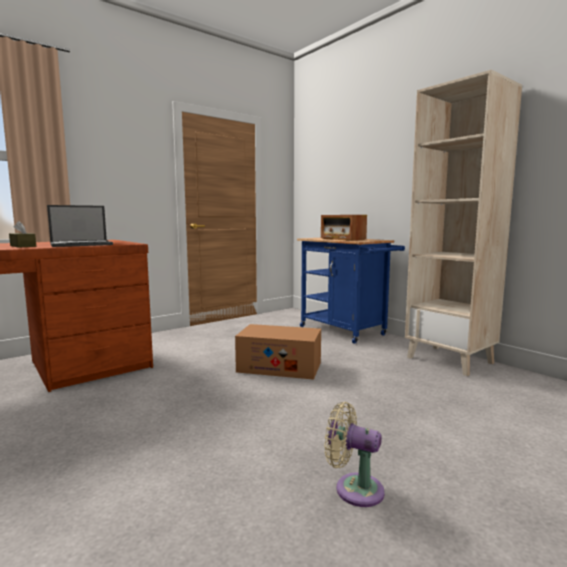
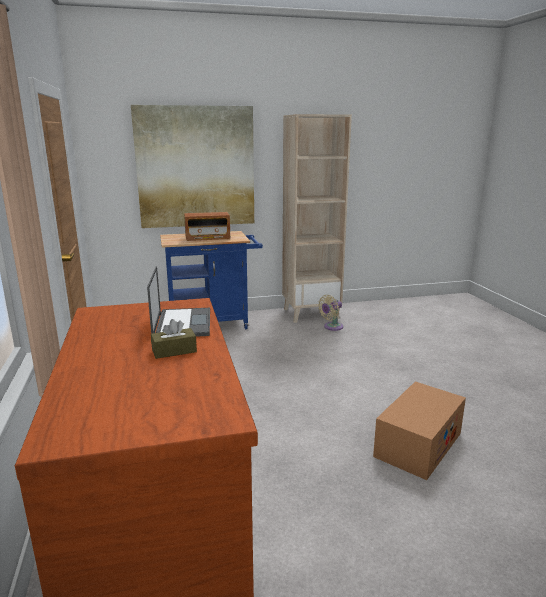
camera: 65 degrees left, 10 degrees up
(279, 367) = (270, 368): cardboard box -> cardboard box (418, 445)
(354, 488) = (447, 385): beige fan -> beige fan (331, 327)
(364, 173) = (196, 167): none -> picture

